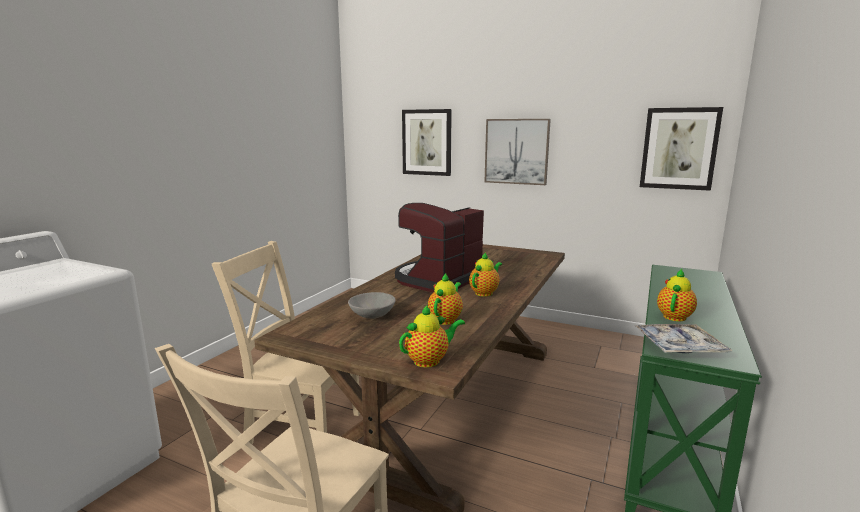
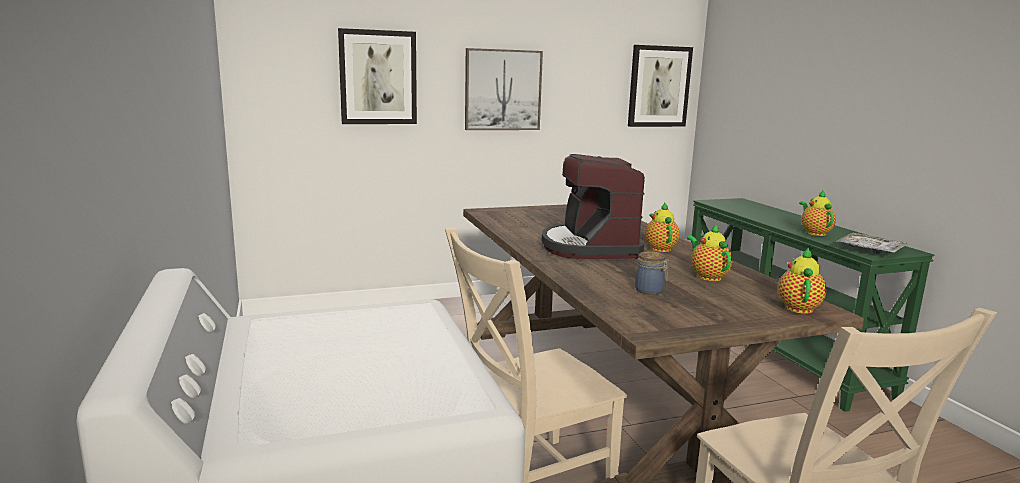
camera: 45 degrees left, 0 degrees up
(372, 315) = (650, 291): grey bowl -> jar

